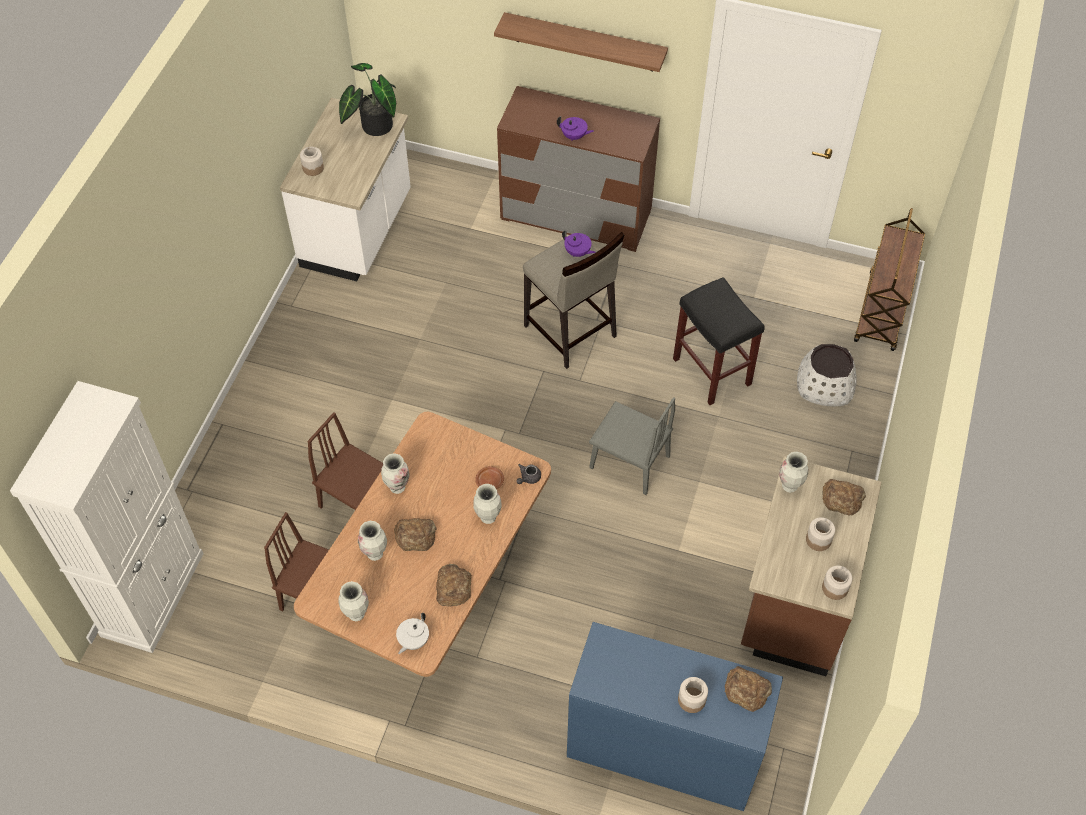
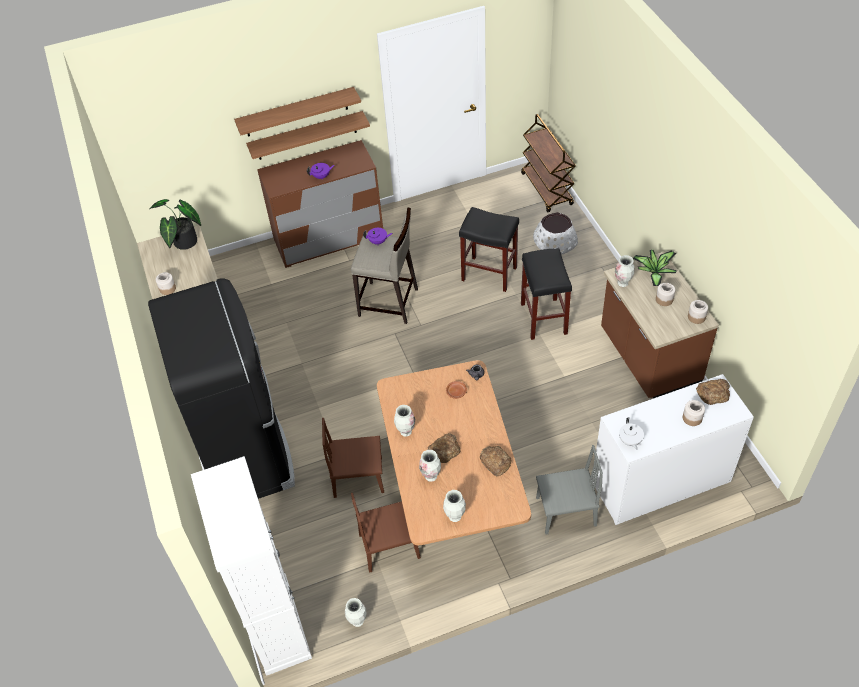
camera: 35 degrees left, 5 degrees down
(281, 399) = (247, 454): none -> black fridge
(413, 640) = (503, 506): white teapot -> white teapot (630, 441)
(488, 517) = (475, 411): vase -> vase (357, 621)
(591, 77) = (306, 136): none -> shelf
(629, 462) = (492, 349): grey chair -> grey chair (565, 511)
(663, 750) = (660, 483): blue dresser -> white dresser
(721, 468) = (544, 319): none -> black stool
(842, 498) = (654, 272): bread -> potted plant

